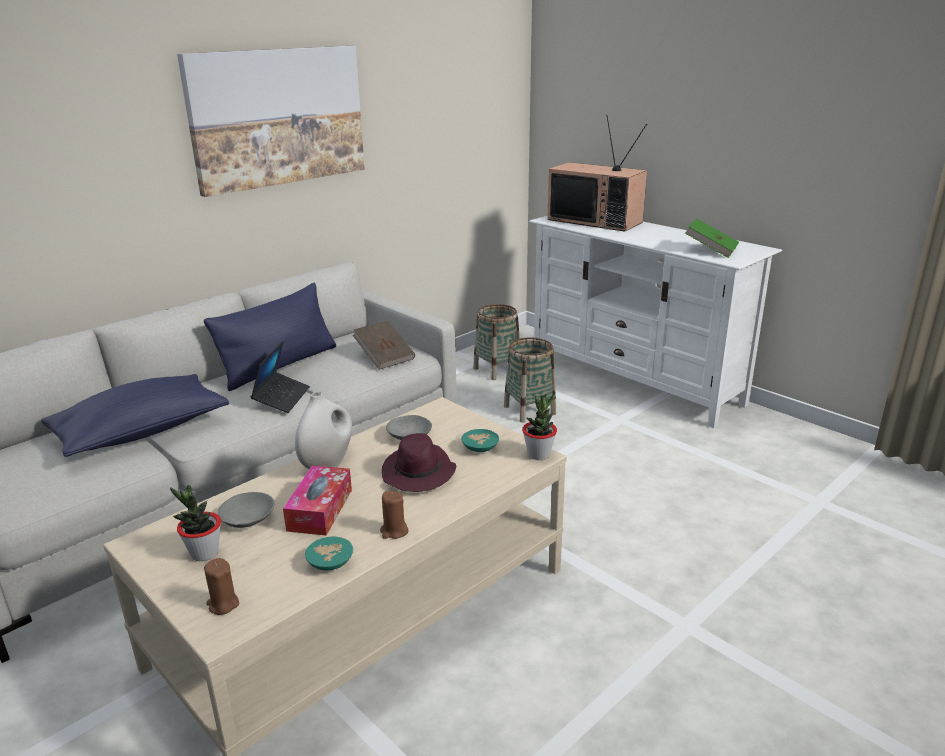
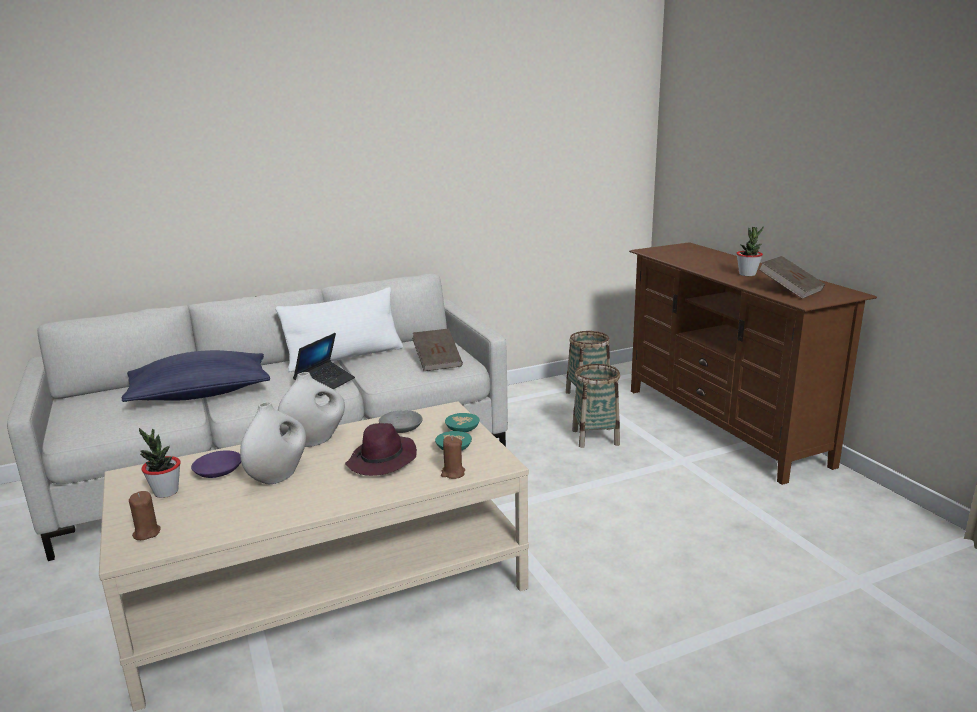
camera: 20 degrees right, 5 degrees down
(247, 519) = (217, 472): grey bowl -> purple bowl
(278, 117) = (380, 139): picture -> none
(279, 366) = (345, 358): blue pillow -> white pillow
(320, 510) = (278, 476): tissue box -> white vase
(328, 562) = (249, 518): turquoise bowl -> turquoise bowl (461, 429)
(394, 531) = (321, 504): brown candle -> brown candle (453, 473)
(539, 454) = (502, 463): potted plant -> potted plant (747, 274)
(596, 221) = (697, 255): television -> none
(635, 380) = (724, 425): white tv stand -> brown tv stand
(710, 250) = (790, 290): green book -> brown book

